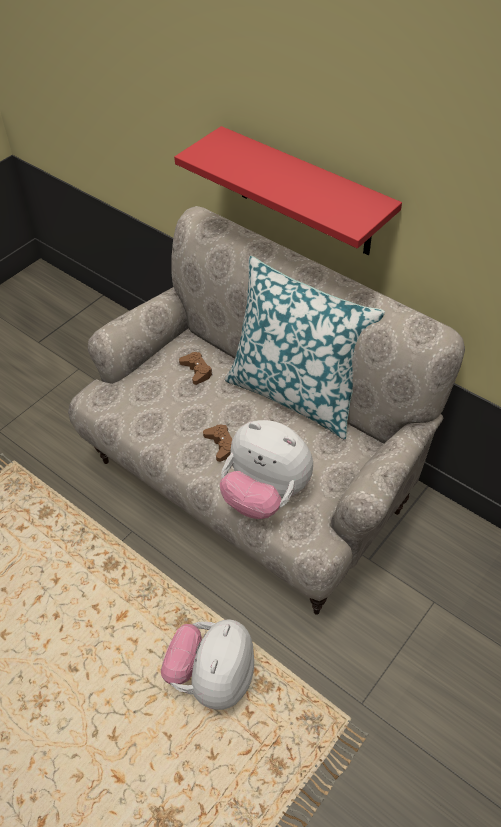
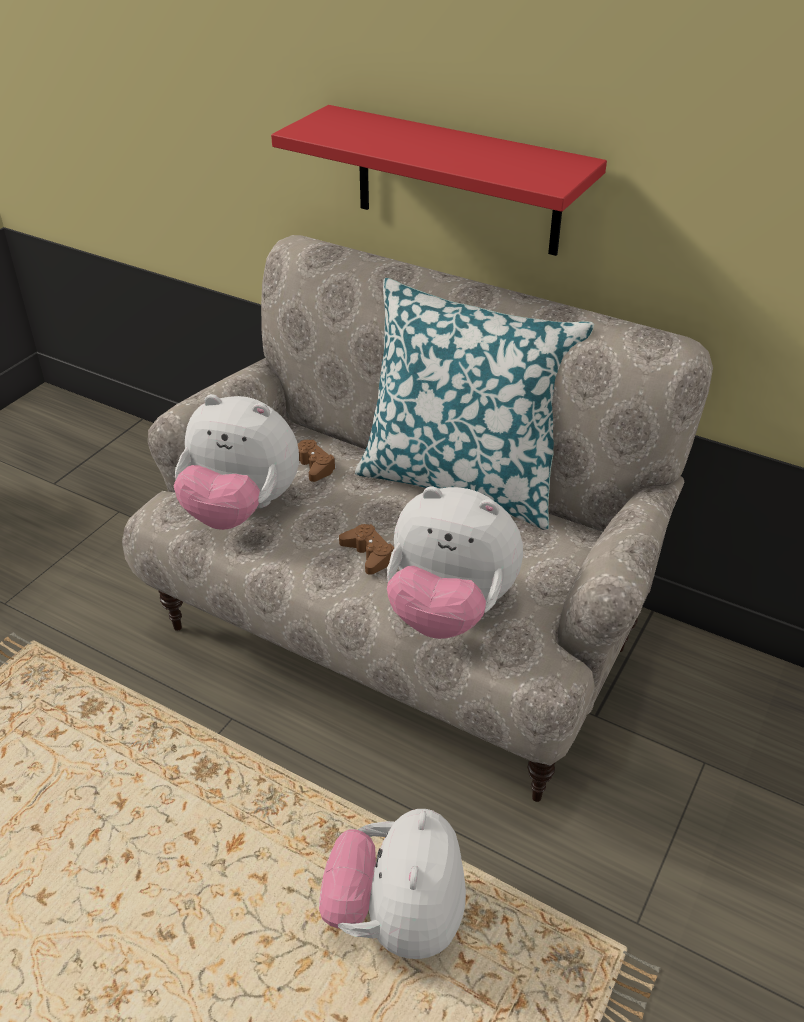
camera: 10 degrees left, 10 degrees down
(144, 401) = (241, 510): none -> plush toy

